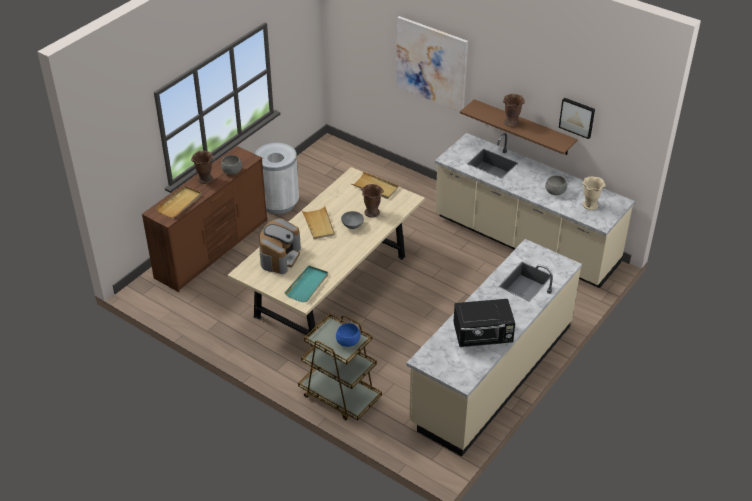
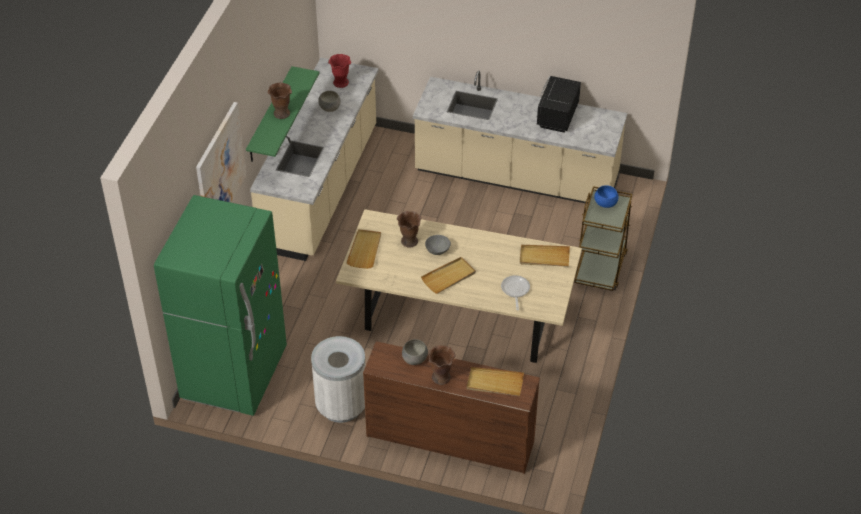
camera: 110 degrees left, 5 degrees up
(280, 257) = (515, 291): coffee machine -> frying pan
(307, 285) = (544, 257): turquoise tray -> beige tray
(340, 161) = (234, 374): none -> green fridge
(483, 336) = (557, 116): black microwave -> black microwave turned 135 degrees counterclockwise
(523, 127) = (270, 115): brown shelf -> green shelf
(577, 117) = (288, 47): picture -> none
(590, 205) = (340, 83): beige vase -> red vase

